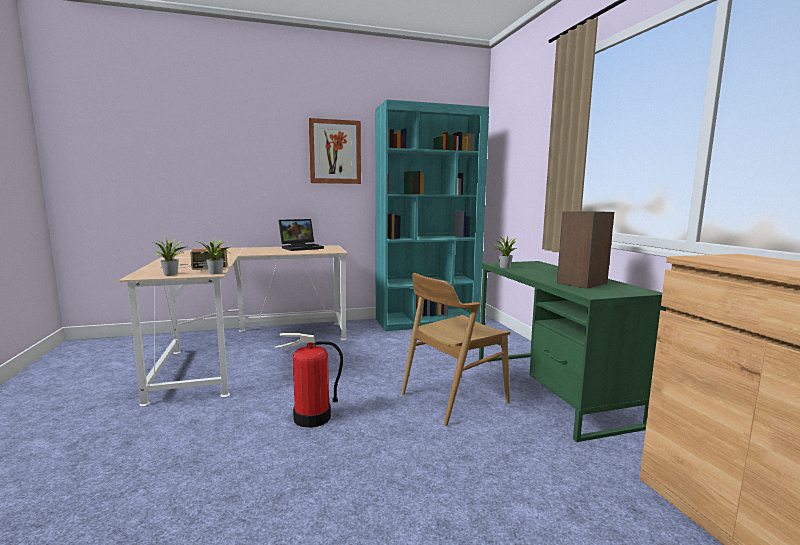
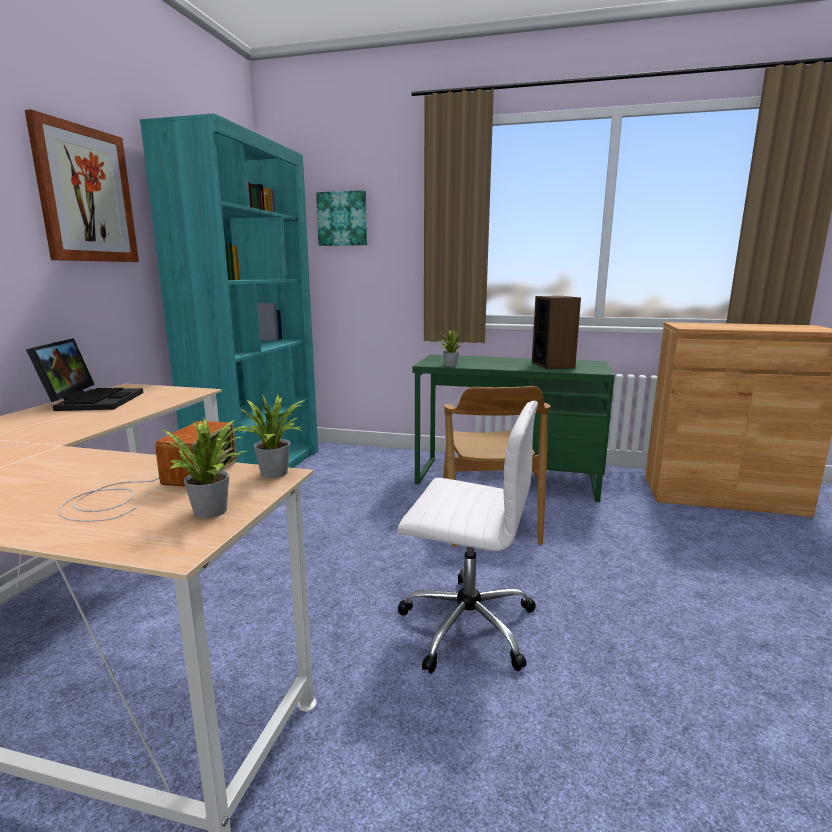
camera: 60 degrees left, 5 degrees up
(312, 418) = (465, 624): fire extinguisher -> white office chair
(518, 149) = (342, 219): none -> picture

